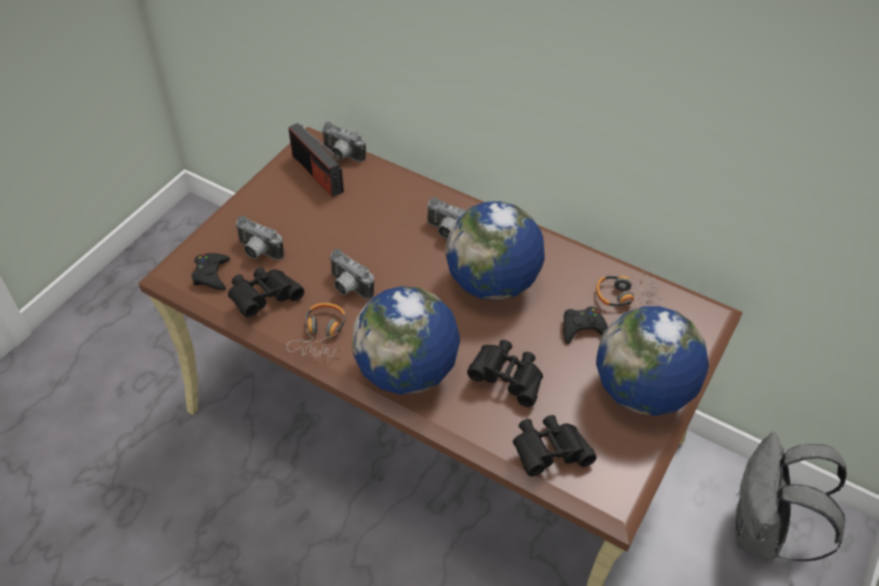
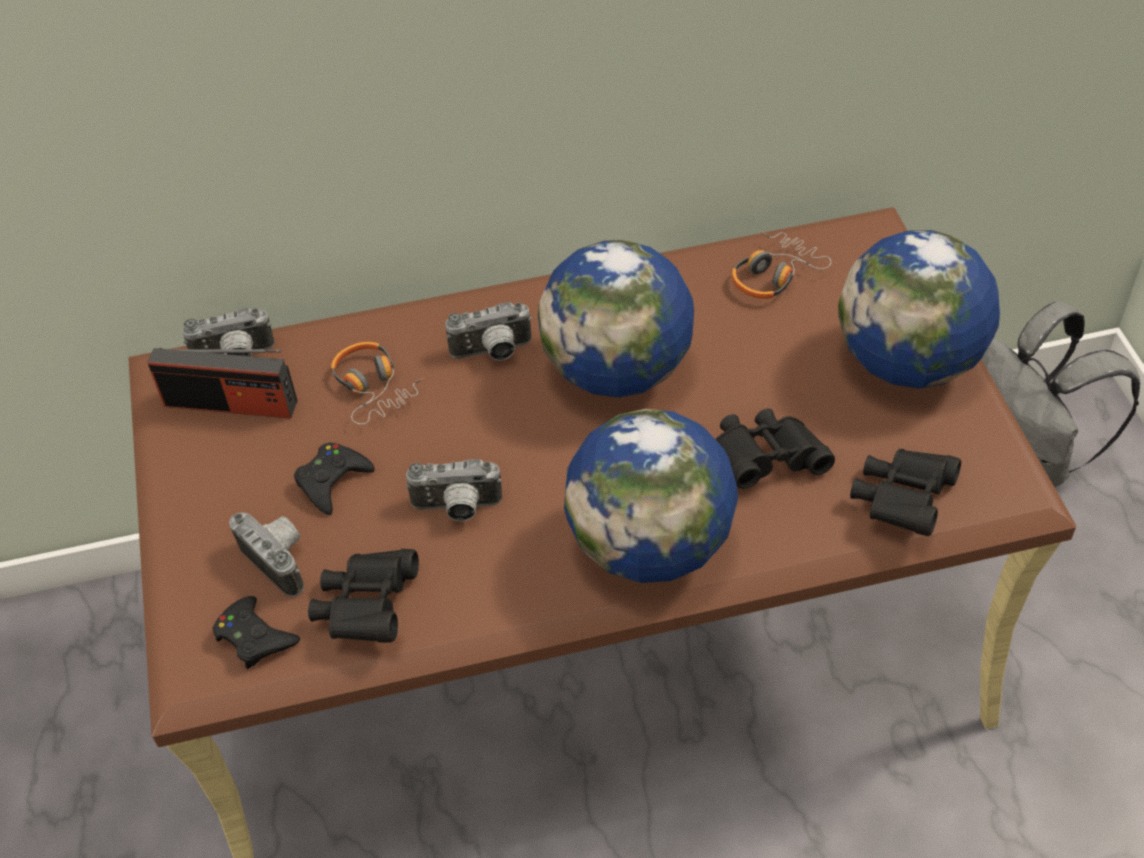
camera: 40 degrees left, 0 degrees up
(257, 252) = (281, 560): camera -> camera turned 120 degrees counterclockwise
(321, 335) = (499, 590): headphones -> headphones (374, 387)
(582, 328) = (773, 344): black game controller -> black game controller (332, 481)

